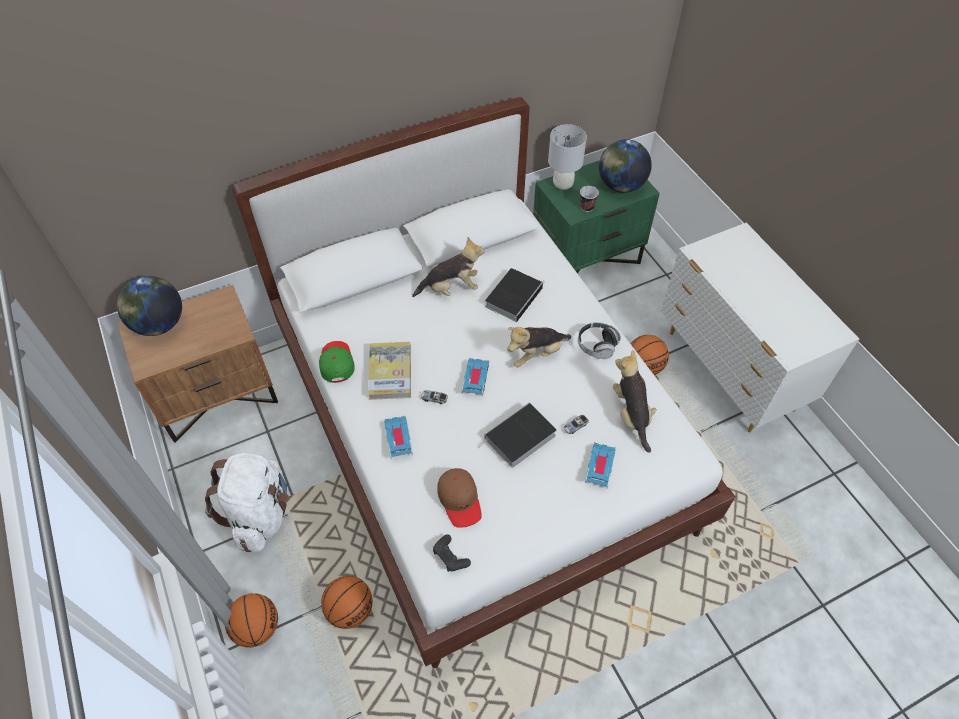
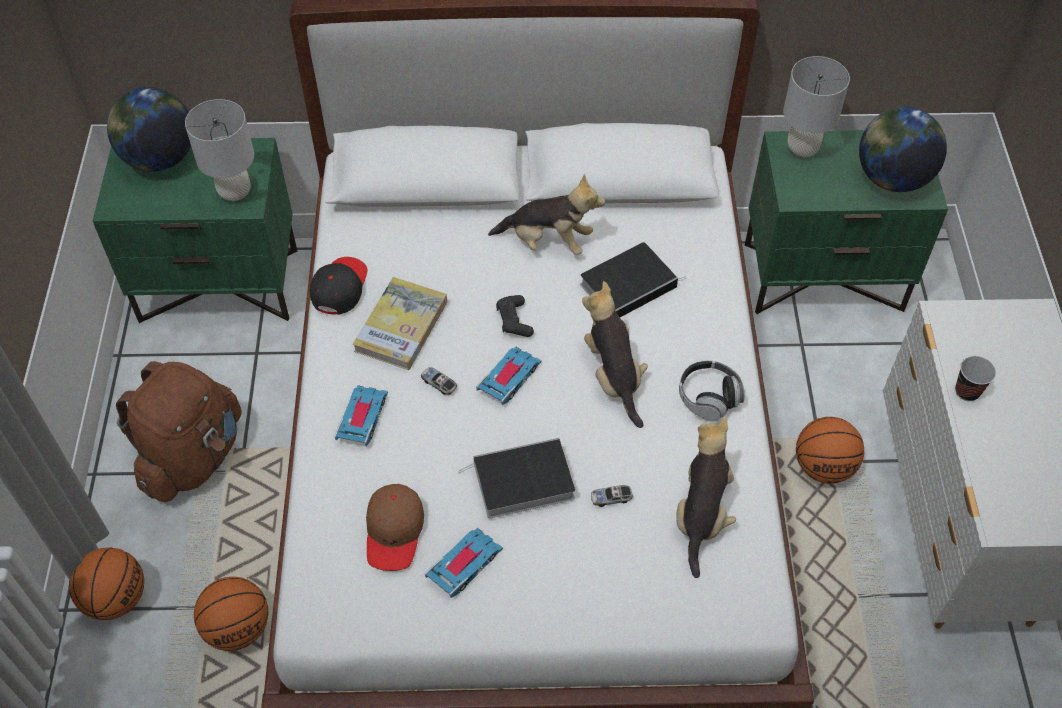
camera: 25 degrees right, 0 degrees up
(218, 396) = (220, 283): brown nightstand -> green nightstand
(226, 329) = (235, 194): none -> grey table lamp
(260, 514) = (193, 457): white backpack -> brown backpack
(336, 363) = (339, 288): green cap -> black cap
(450, 556) = (341, 600): black game controller -> black game controller (514, 321)
(536, 354) = (613, 376): plush toy -> plush toy turned 75 degrees clockwise
(587, 207) = (820, 194): cup -> cup (967, 391)
(600, 466) = (612, 567): toy car -> toy car (464, 564)

